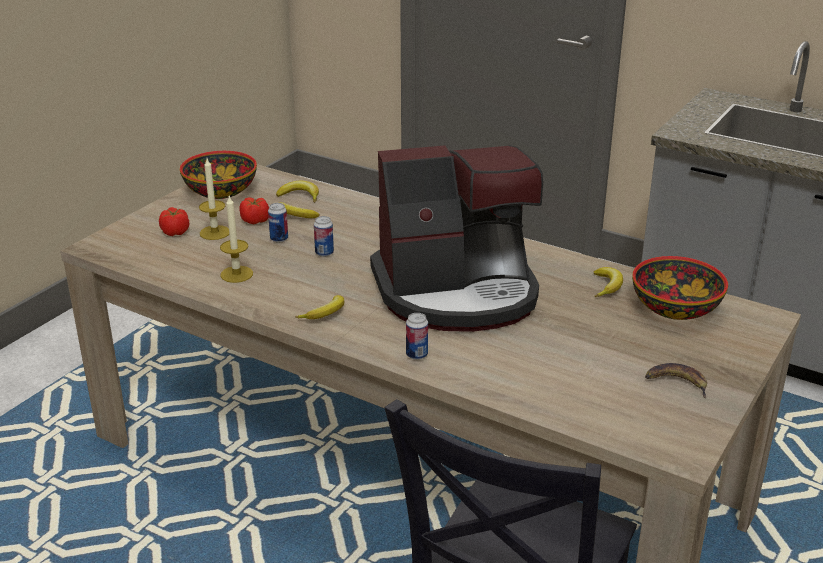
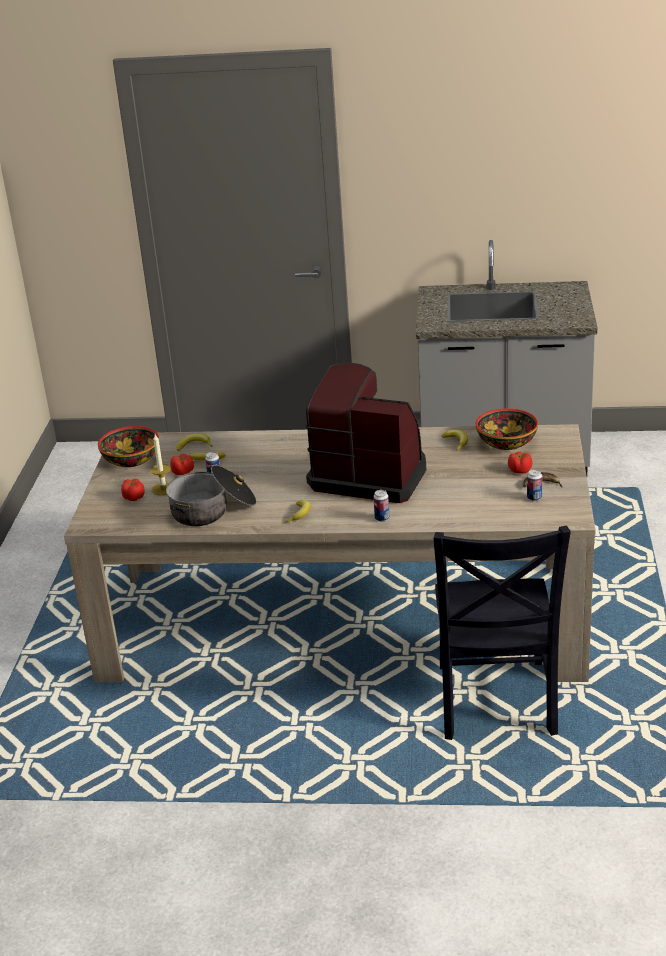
camera: 25 degrees left, 0 degrees up
(236, 274) = (212, 510): candle -> cooking pot
(324, 253) = (256, 478): can -> can (534, 498)
(457, 292) = (369, 475): coffee machine -> coffee machine turned 120 degrees counterclockwise
(661, 352) = (519, 470): none -> tomato

